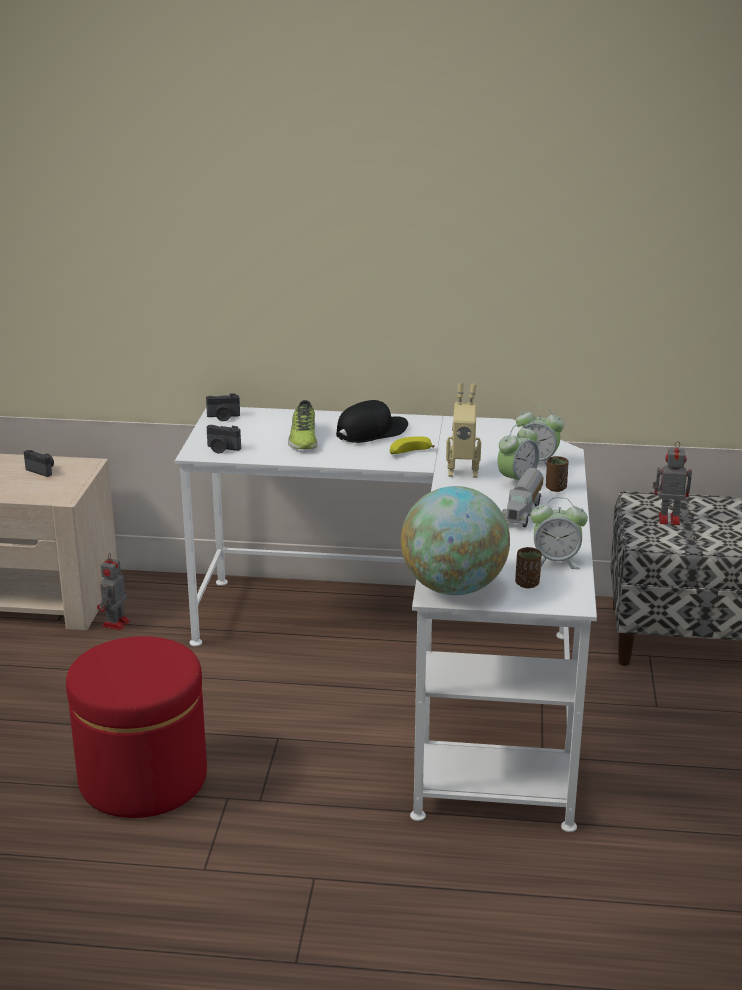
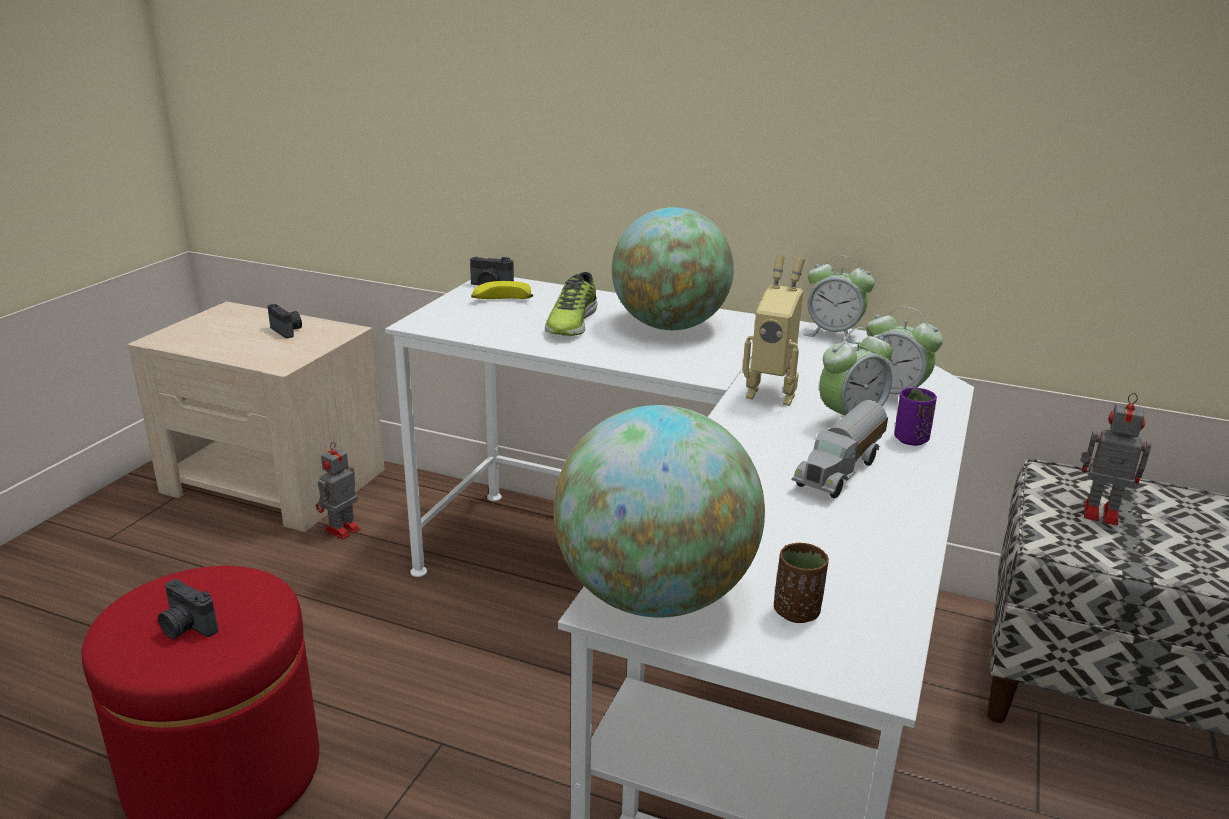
camera: 15 degrees right, 0 degrees up
(222, 449) = (456, 322): camera -> camera (186, 628)
(372, 432) = (669, 326): black cap -> globe
(409, 453) = (705, 359): banana -> banana (501, 301)
(555, 488) = (910, 439): brown cup -> purple cup
(556, 561) = (868, 573): alarm clock -> alarm clock (833, 334)

